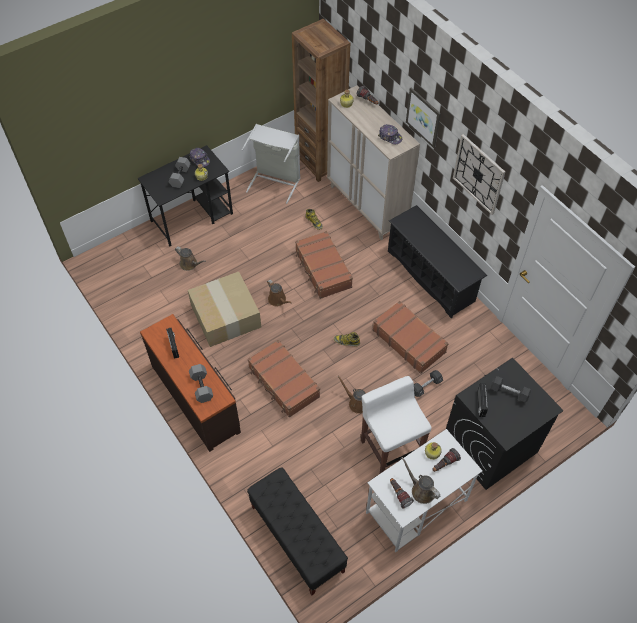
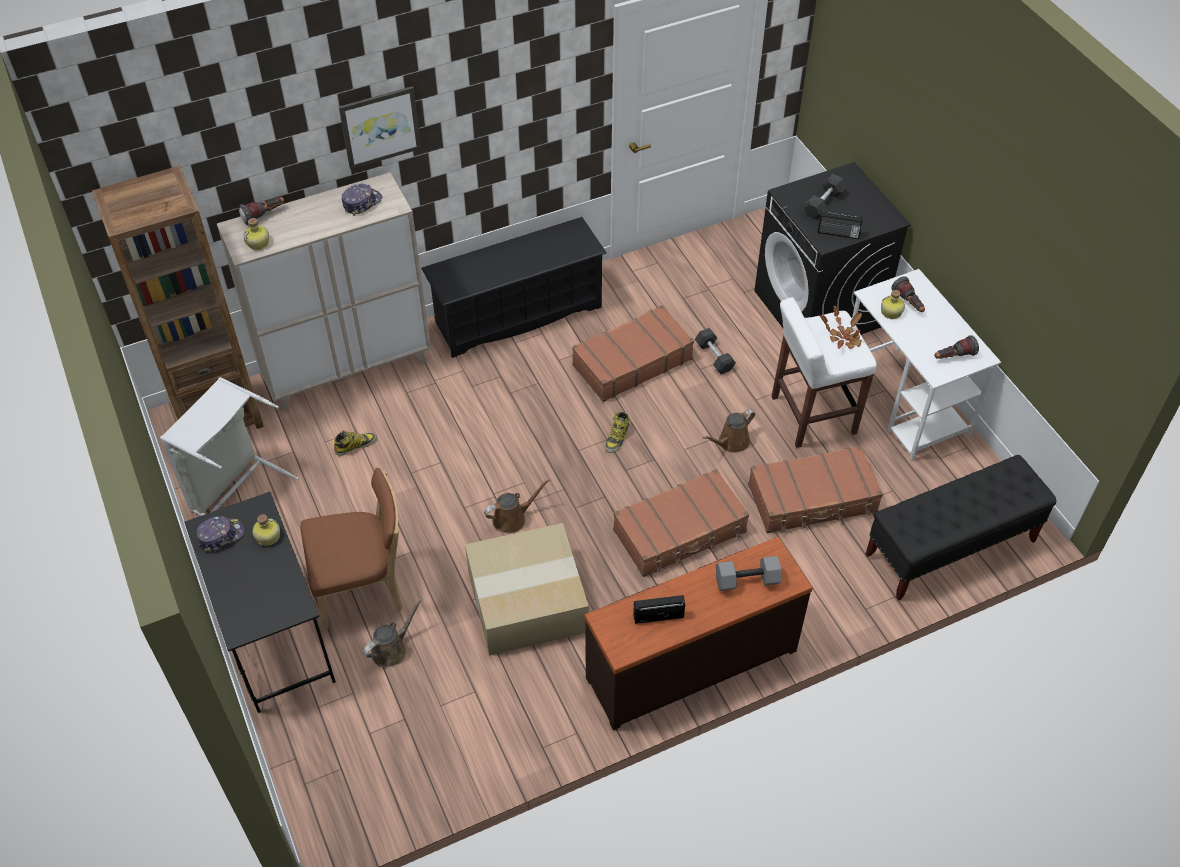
camera: 80 degrees left, 5 degrees down
(180, 177) = (256, 572): grey dumbbell -> none
(224, 245) = (363, 588): none -> brown chair
(323, 269) = (465, 448): brown suitcase -> brown suitcase (813, 499)
(404, 426) = (843, 337): none -> potted plant
(421, 490) = (946, 333): brown watering can -> none
(478, 174) = (512, 100): wall clock -> none

